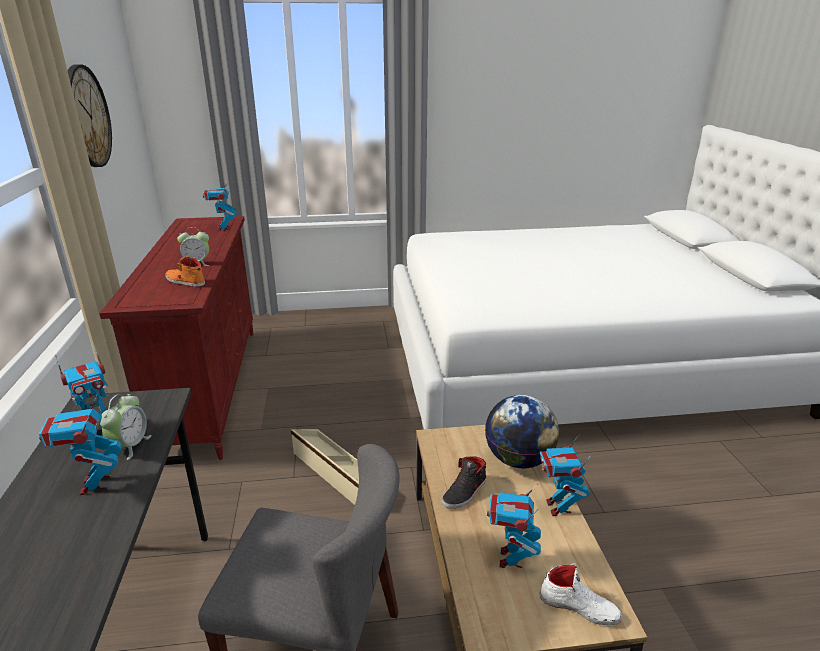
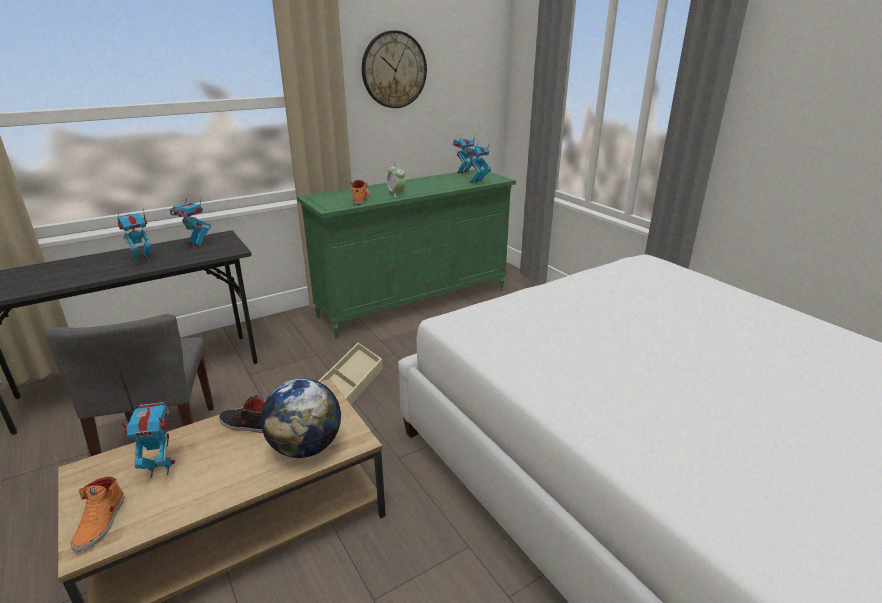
camera: 65 degrees right, 0 degrees up
(130, 446) = (179, 257): alarm clock -> none
(210, 388) = (414, 302): red dresser -> green dresser
(558, 507) = (235, 488): toy robot -> toy robot (463, 173)
(579, 606) = (101, 522): white shoe -> orange shoe

